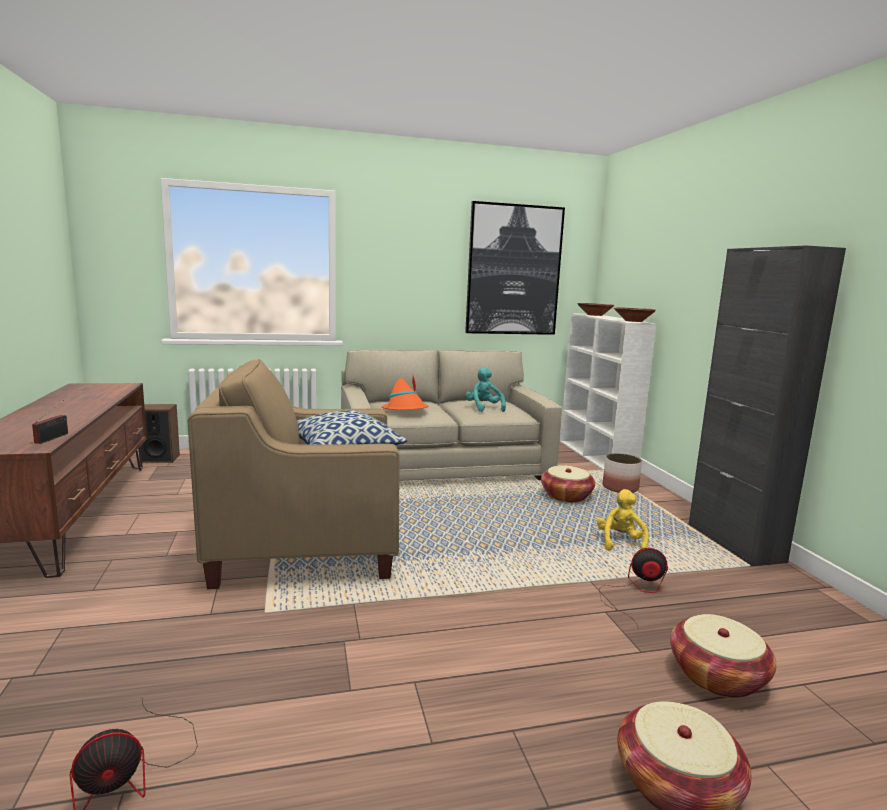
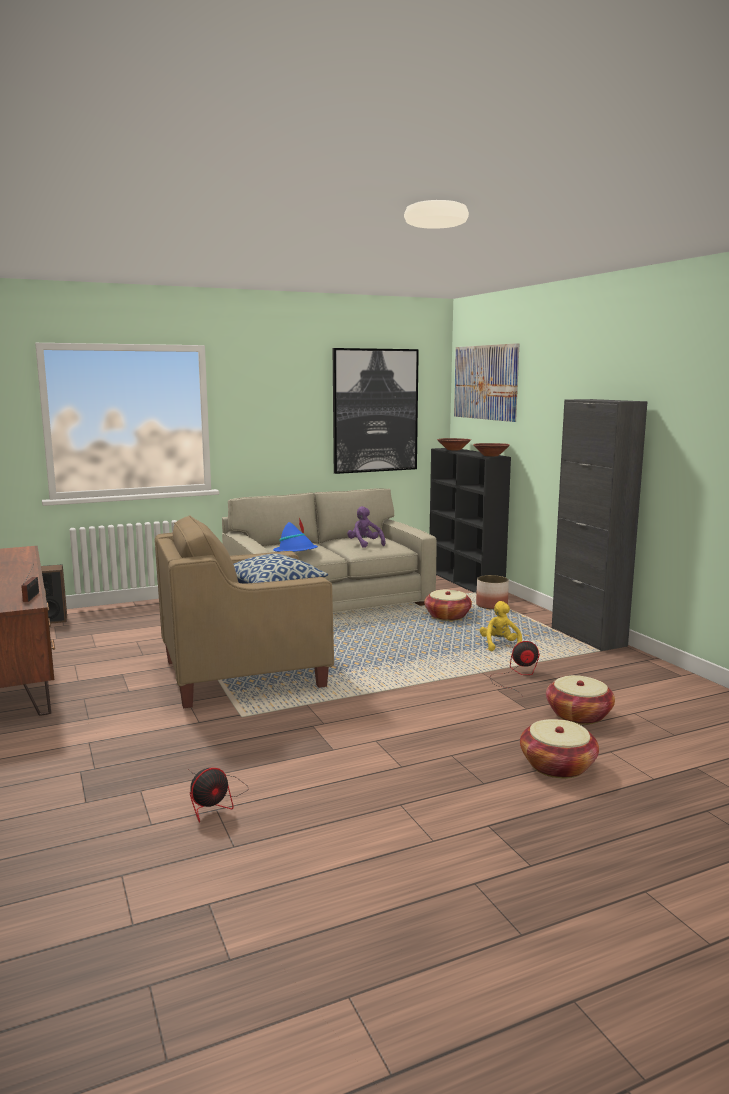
camera: 10 degrees left, 0 degrees up
(405, 410) = (296, 552): orange hat -> blue hat
(483, 408) = (364, 544): turquoise plush toy -> purple plush toy
(596, 456) = (465, 582): white bookcase -> black bookcase
(634, 242) = (485, 382): none -> picture

